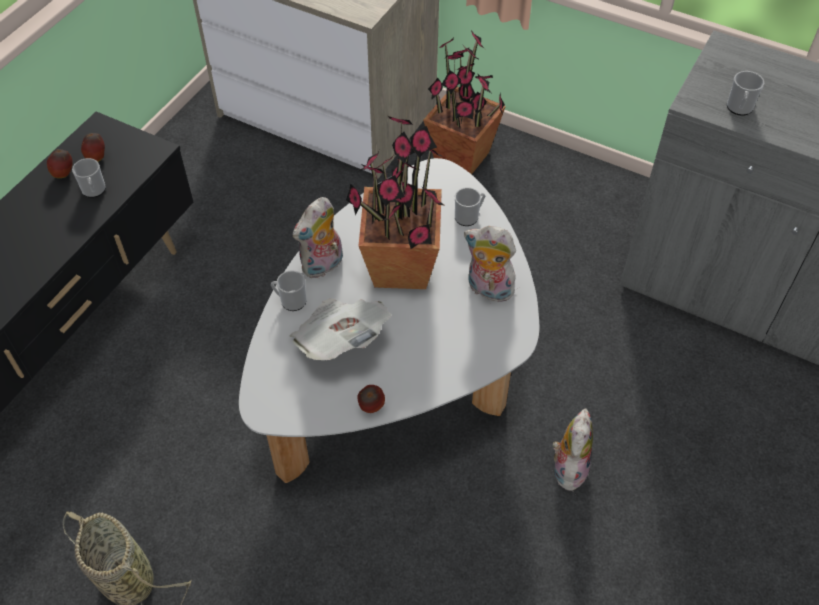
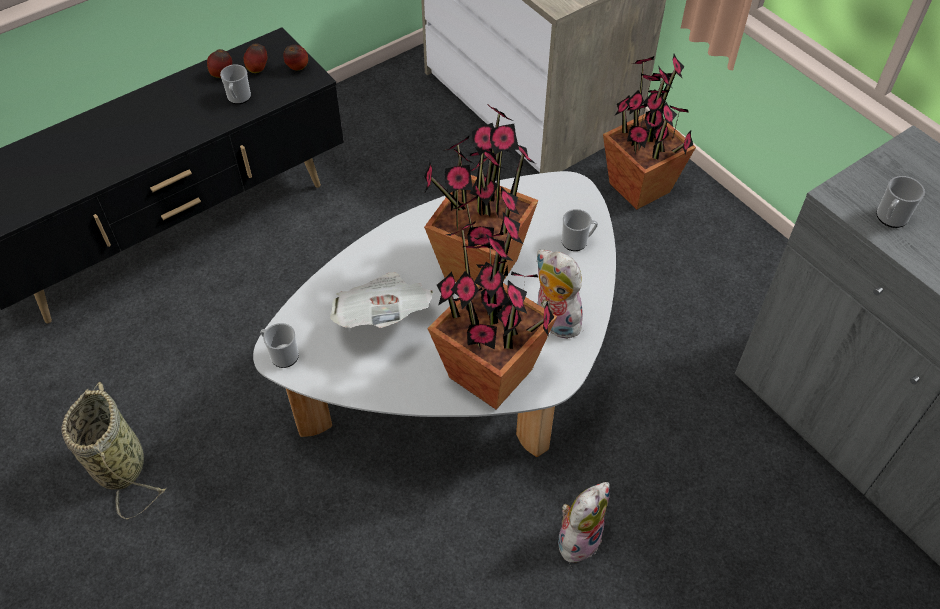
camera: 25 degrees right, 0 degrees up
(290, 301) = (359, 261): mug -> mug (281, 355)
(323, 266) = (407, 239): plush toy -> none
(371, 407) = (374, 391): apple -> apple (297, 68)
(461, 355) = (490, 375): none -> potted plant

